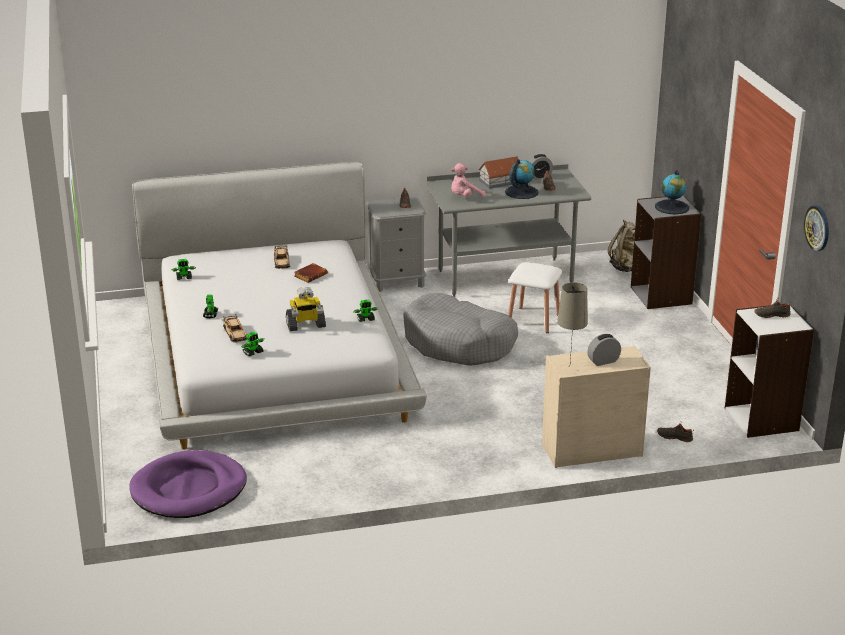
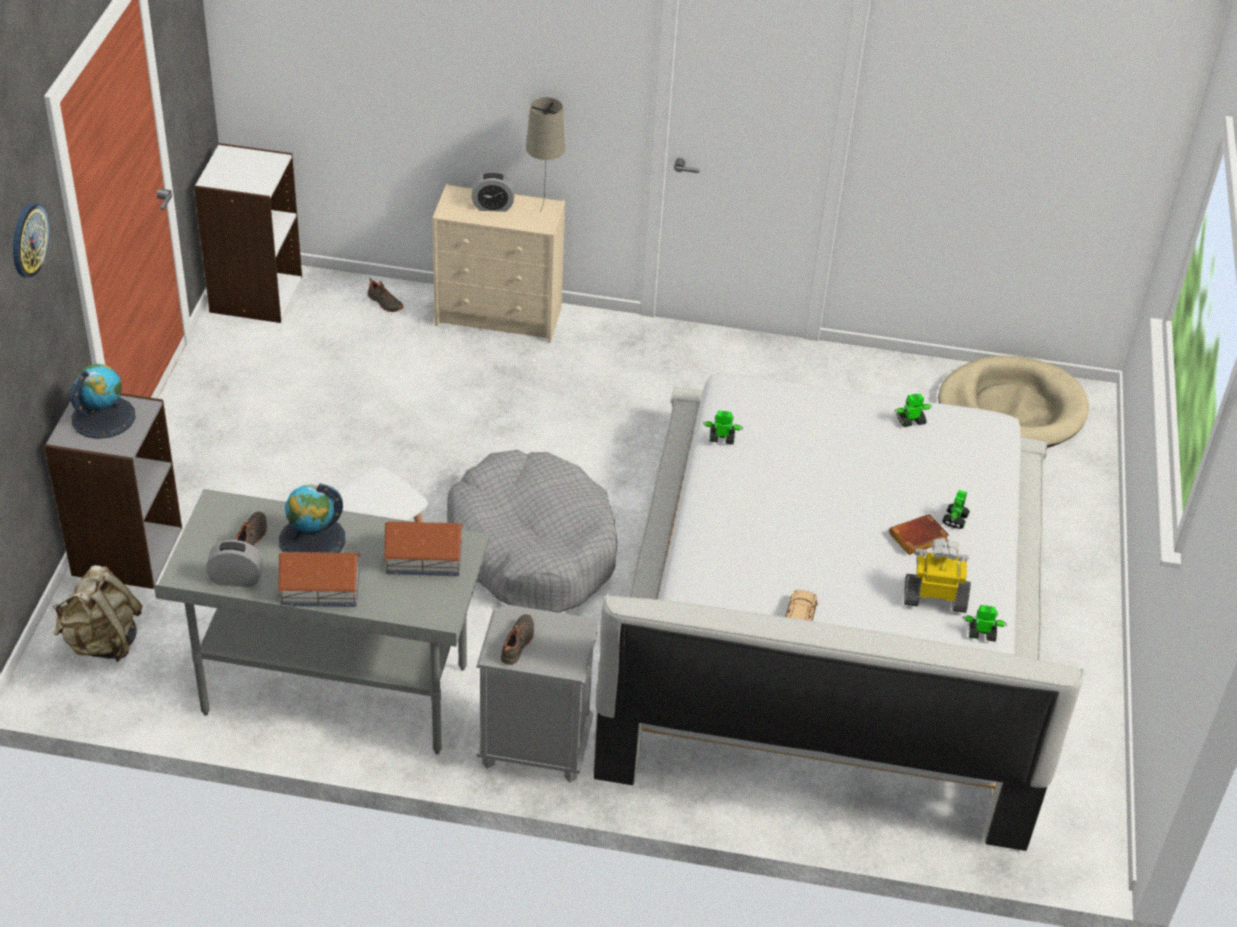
camera: 160 degrees left, 15 degrees up
(189, 489) = (1011, 409): purple dog bed -> beige dog bed
(235, 334) = (927, 464): beige toy car -> none
(305, 325) = (817, 450): toy robot -> toy robot (935, 597)
(310, 275) = (763, 565): brown book -> brown book (917, 539)
(465, 197) = (425, 558): pink plush toy -> toy house
(771, 315) = (238, 176): black shoe -> none
(817, 228) = (187, 50): wall clock -> wall clock (28, 240)

